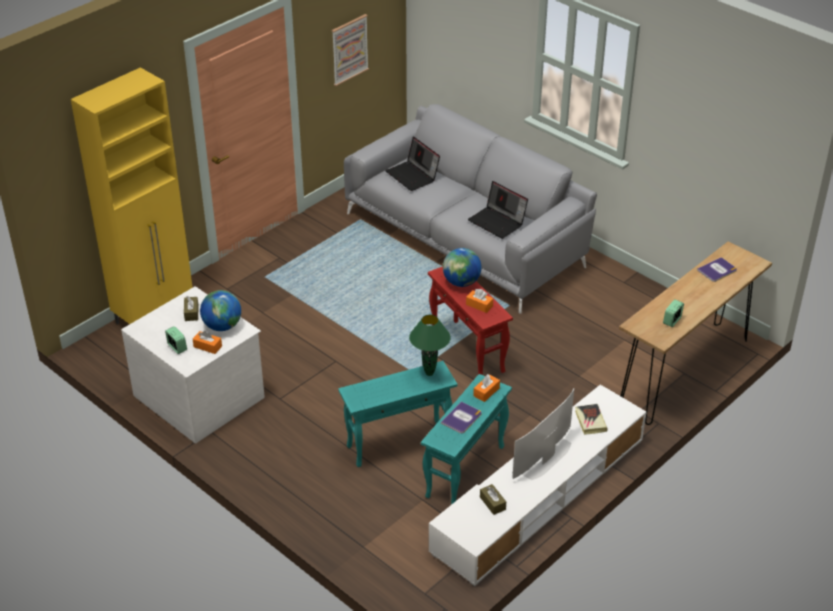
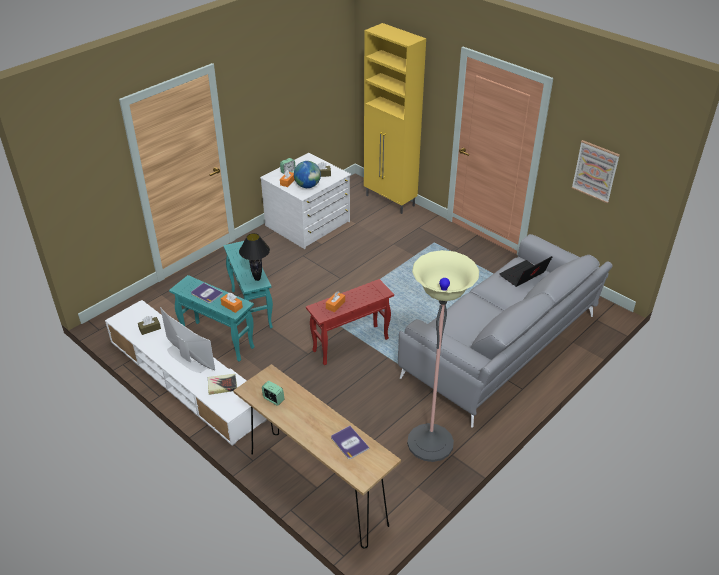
camera: 90 degrees right, 0 degrees up
(429, 373) = (257, 279): green table lamp -> black table lamp
(461, 282) = (365, 296): globe -> none
(498, 222) = (461, 324): laptop -> none
(611, 295) = (430, 443): none -> floor lamp

